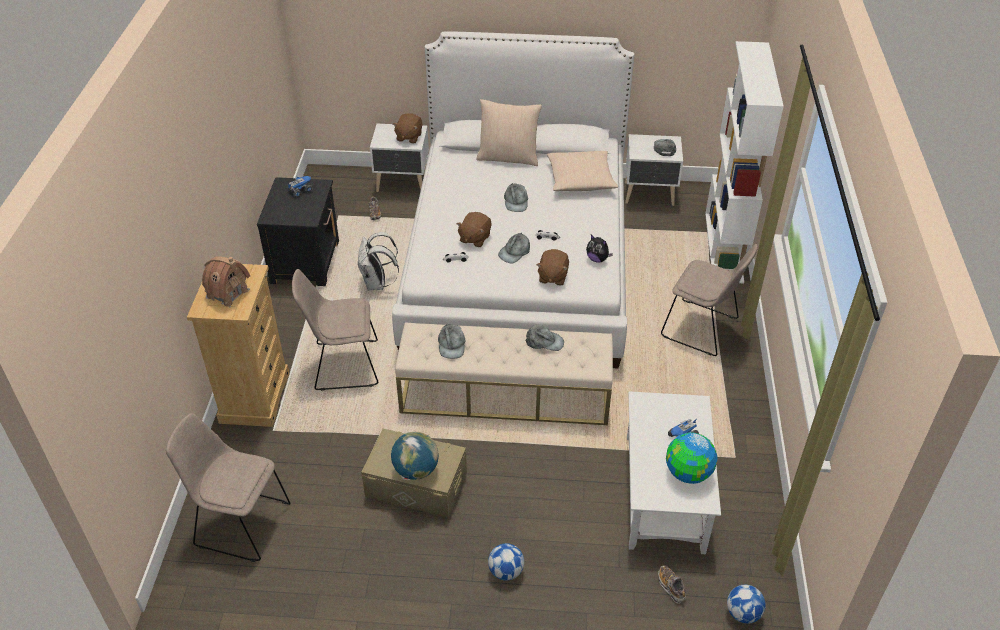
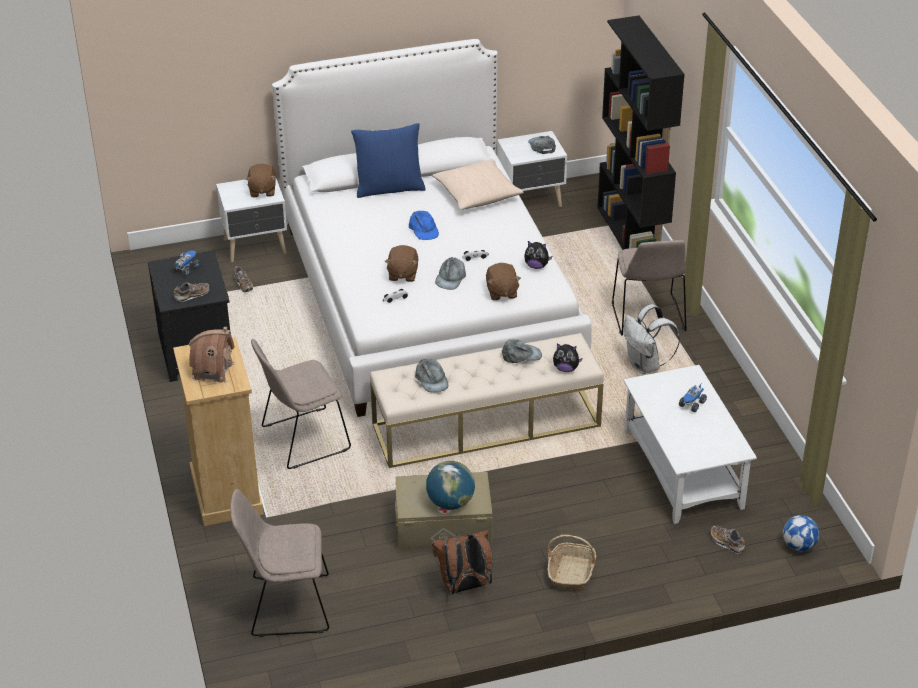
camera: 20 degrees left, 5 degrees down
(290, 215) = (192, 295): none -> shoe
(377, 284) = (290, 354): white backpack -> white backpack (646, 365)
(401, 554) = (464, 586): none -> brown backpack
(506, 571) = (571, 572): football -> basket
(508, 157) = (389, 188): beige pillow -> blue pillow
(516, 201) = (423, 230): grey cap -> blue cap
(578, 366) = (566, 369): none -> plush toy
(688, 473) = (712, 432): globe -> none
(702, 329) = (648, 318): beige chair -> beige chair turned 75 degrees clockwise
(724, 247) = (632, 236): white bookcase -> black bookcase

